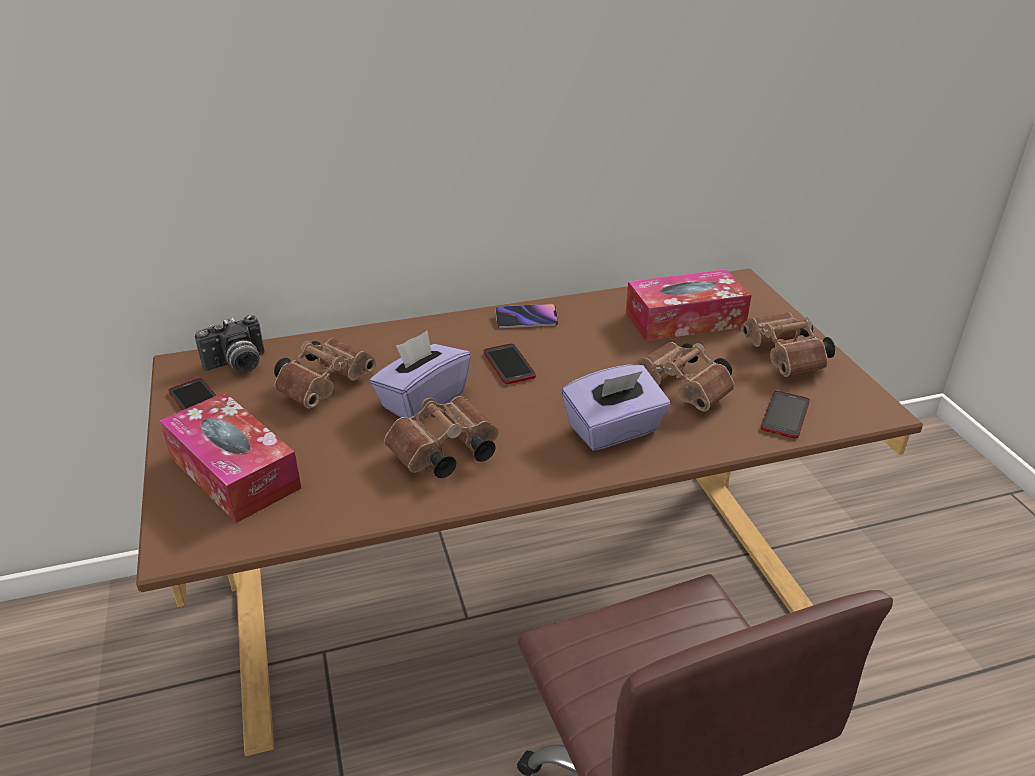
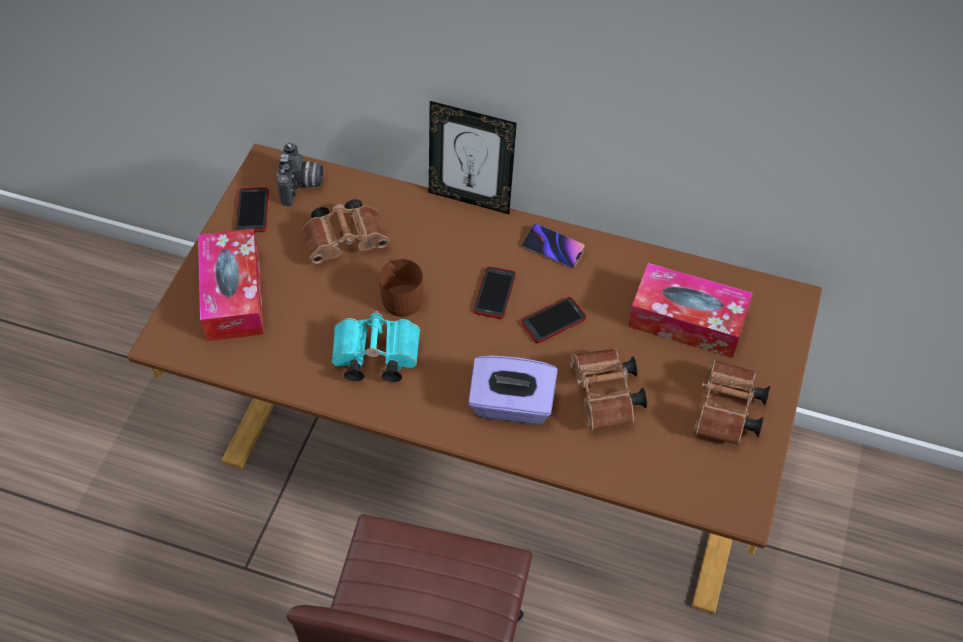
camera: 35 degrees right, 20 degrees up
(237, 365) = (302, 186): camera -> camera turned 90 degrees counterclockwise
(418, 316) = (471, 198): none -> picture frame
(422, 400) = (401, 295): purple tissue box -> brown mug
(443, 455) = (373, 357): brown binoculars -> turquoise binoculars
(785, 415) = (658, 469): phone -> phone (553, 321)

